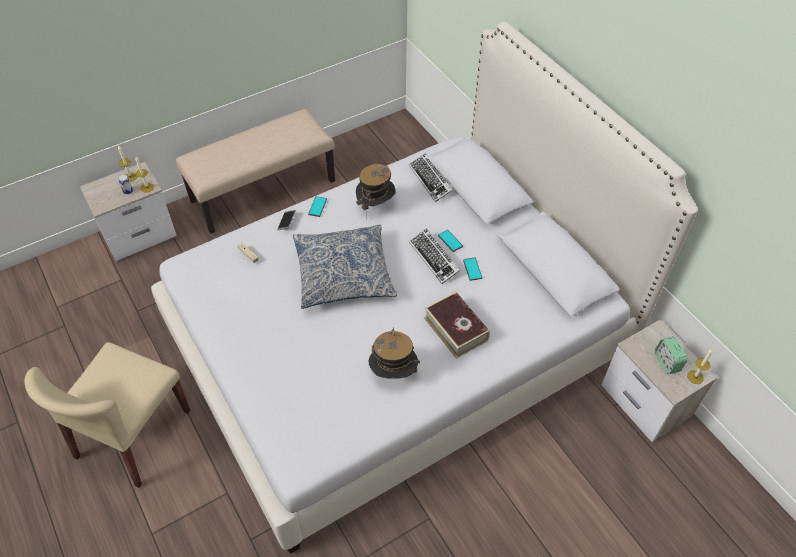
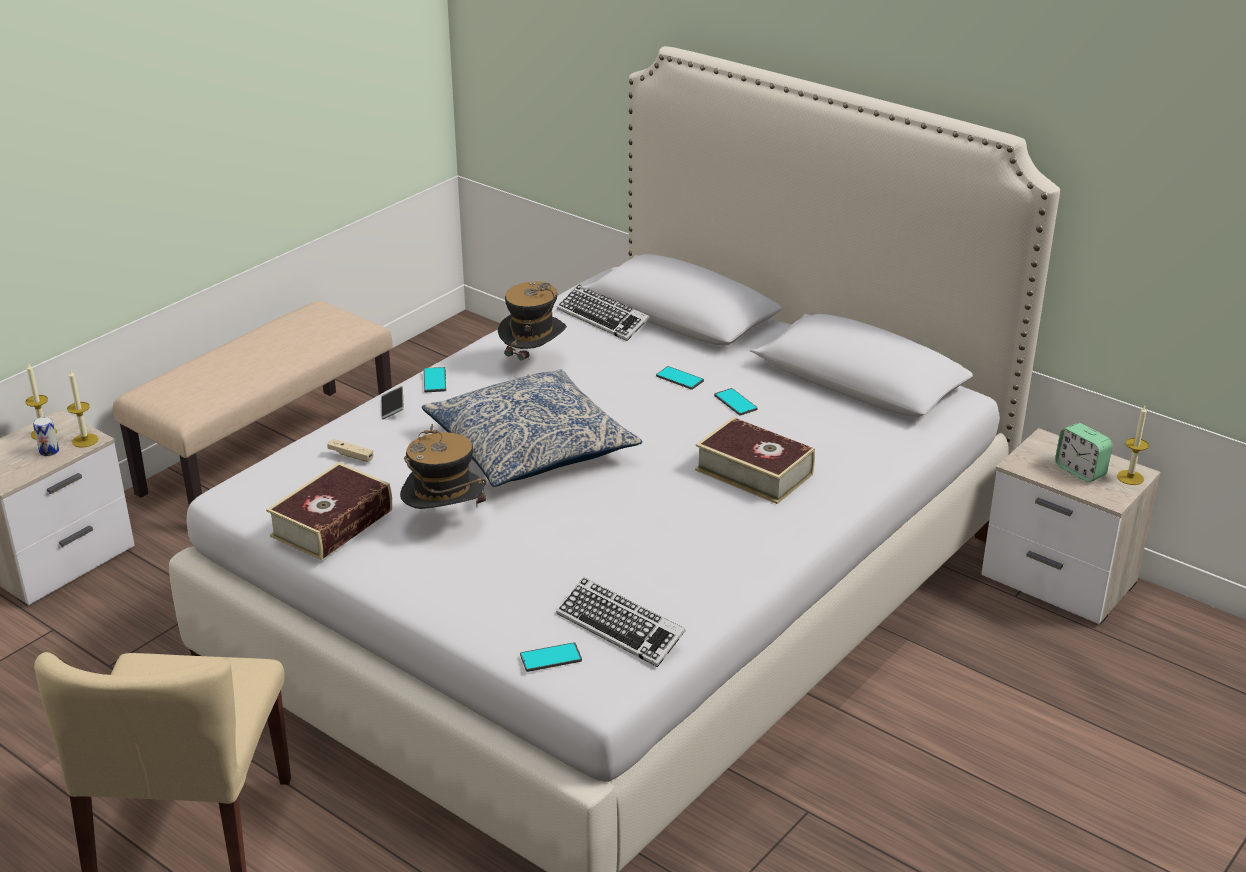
camera: 20 degrees left, 20 degrees down
(217, 304) = (332, 523): none -> book
(282, 438) = (551, 658): none -> phone
(393, 374) = (688, 542): hat -> hat (445, 524)
(434, 258) = (667, 402): keyboard -> keyboard (620, 628)

